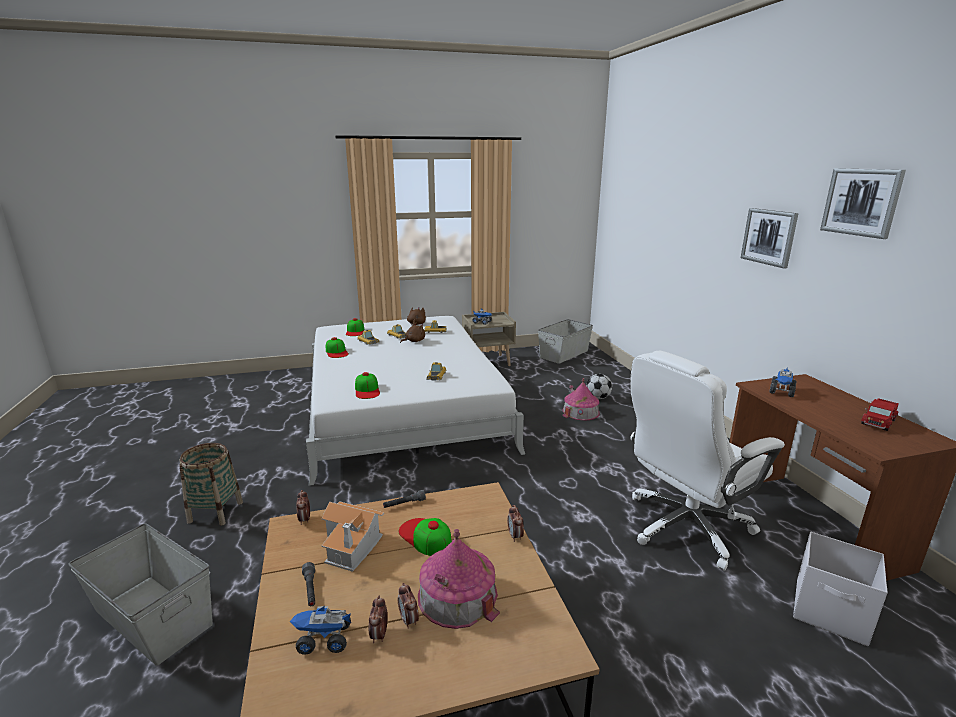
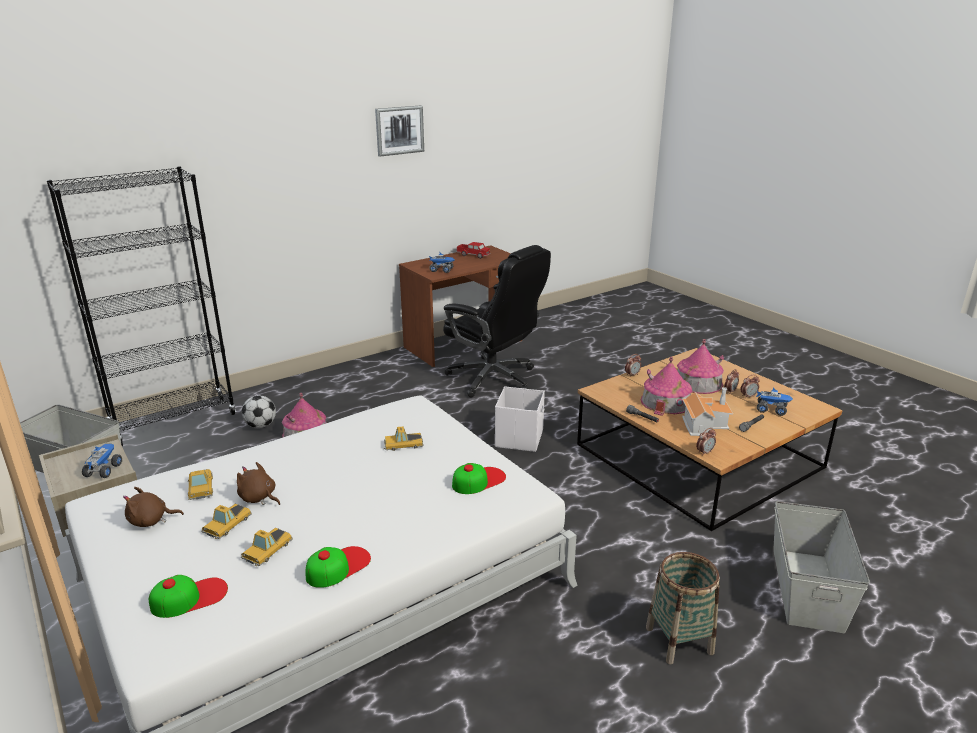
camera: 110 degrees left, 5 degrees up
(323, 640) = (771, 410): toy truck -> toy truck turned 45 degrees counterclockwise
(425, 537) = (666, 402): cap -> toy house
(613, 374) = (174, 421): none -> black bookcase
(685, 527) = (494, 378): white office chair -> black office chair
(769, 237) = (330, 174): picture -> none
(831, 613) = (543, 345): white storage box -> white storage box (520, 438)

